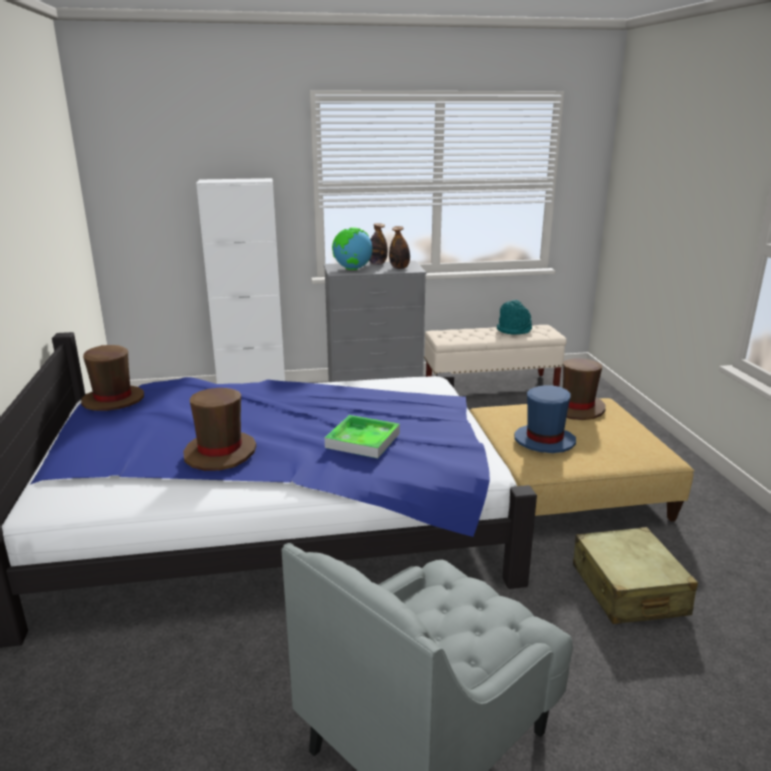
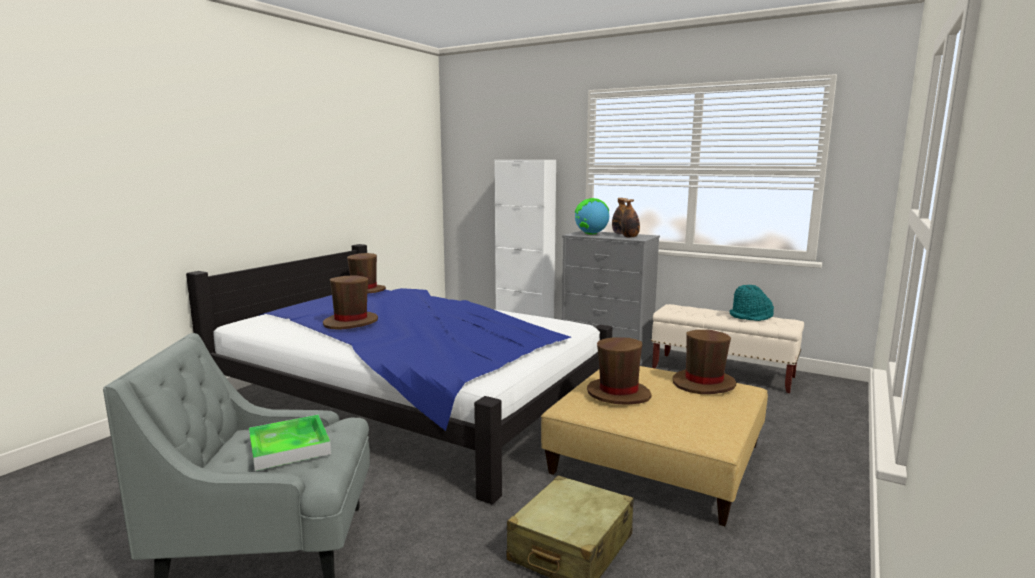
camera: 40 degrees right, 10 degrees down
(363, 440) = (436, 338): tray -> tray (289, 446)
(544, 441) = (618, 394): blue hat -> brown hat

